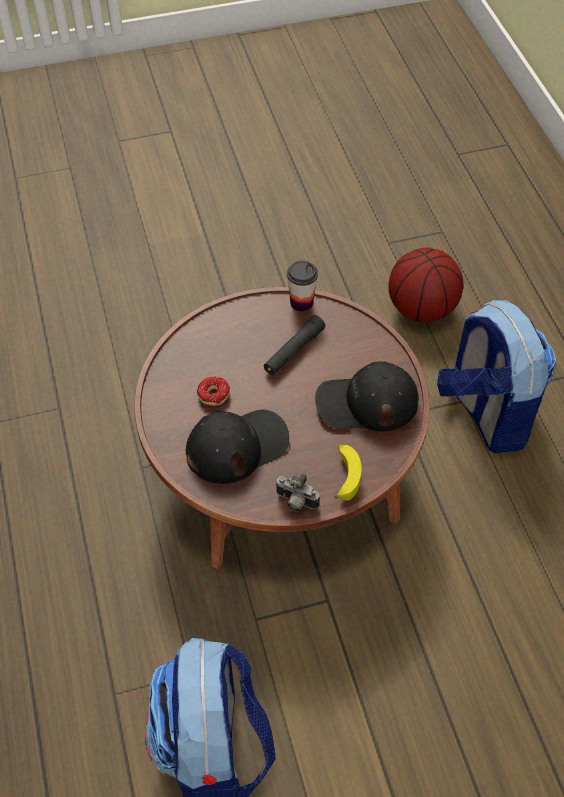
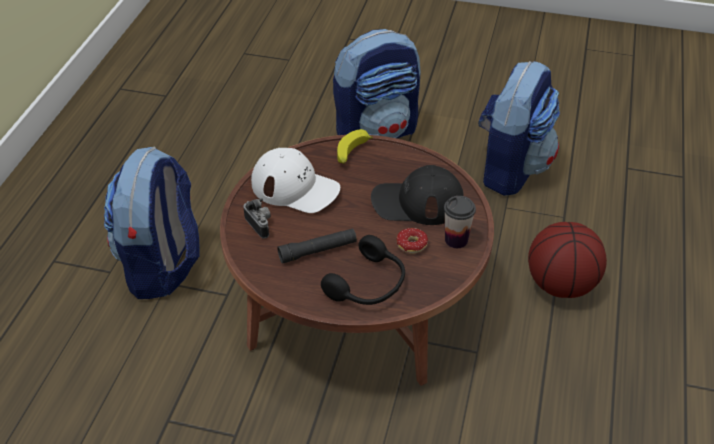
camera: 150 degrees left, 10 degrees down
(227, 339) = (369, 285): none -> black headphones
(295, 502) = (400, 151): camera -> camera (260, 225)
(301, 303) = (277, 285): cup -> cup (456, 240)
(366, 402) = (295, 188): black cap -> white cap
(421, 308) = (114, 378): basketball -> basketball (560, 285)
(424, 728) = (377, 132): none -> backpack

